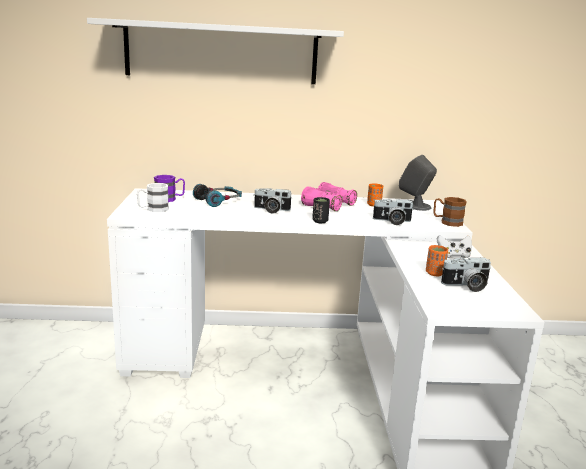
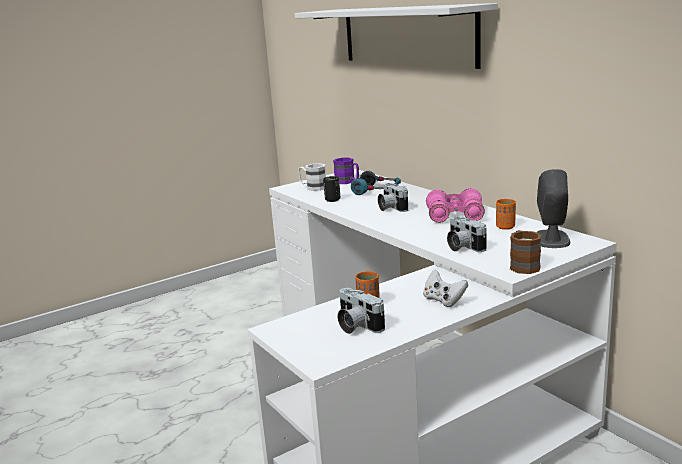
camera: 60 degrees right, 0 degrees up
(320, 221) = (396, 228): black cup -> black cup (332, 200)

